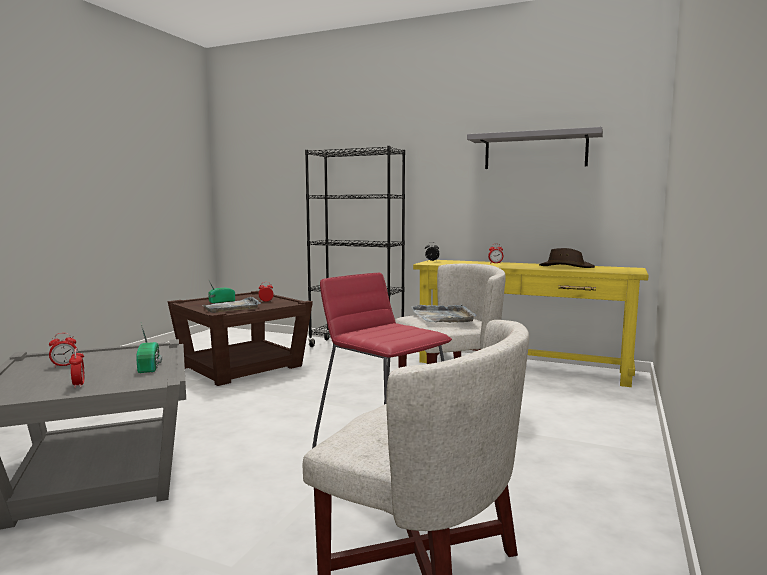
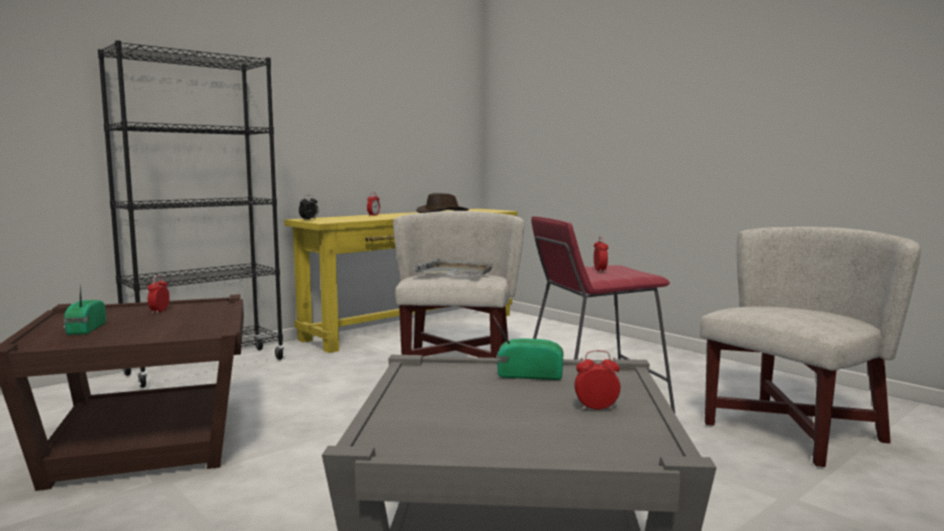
camera: 65 degrees left, 0 degrees up
(64, 365) = (462, 420): alarm clock -> alarm clock (600, 271)
(232, 307) = (166, 327): grey tray -> none
(535, 151) = (389, 88): grey shelf -> none

